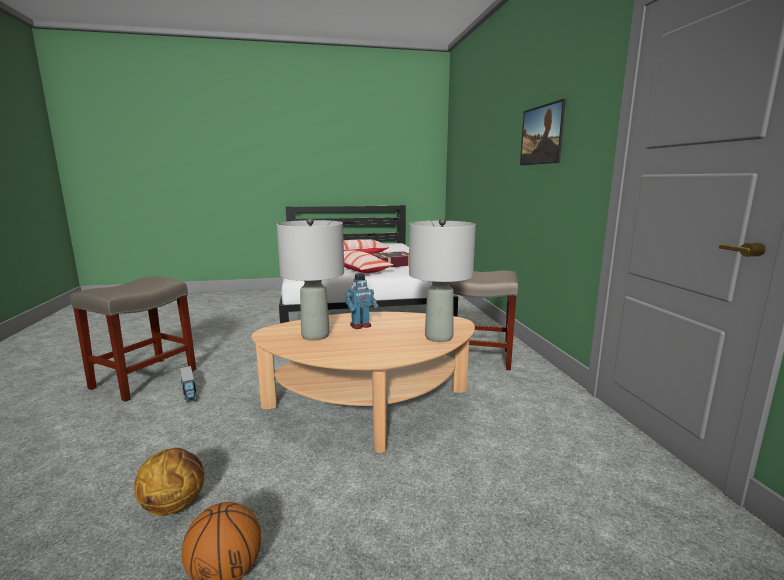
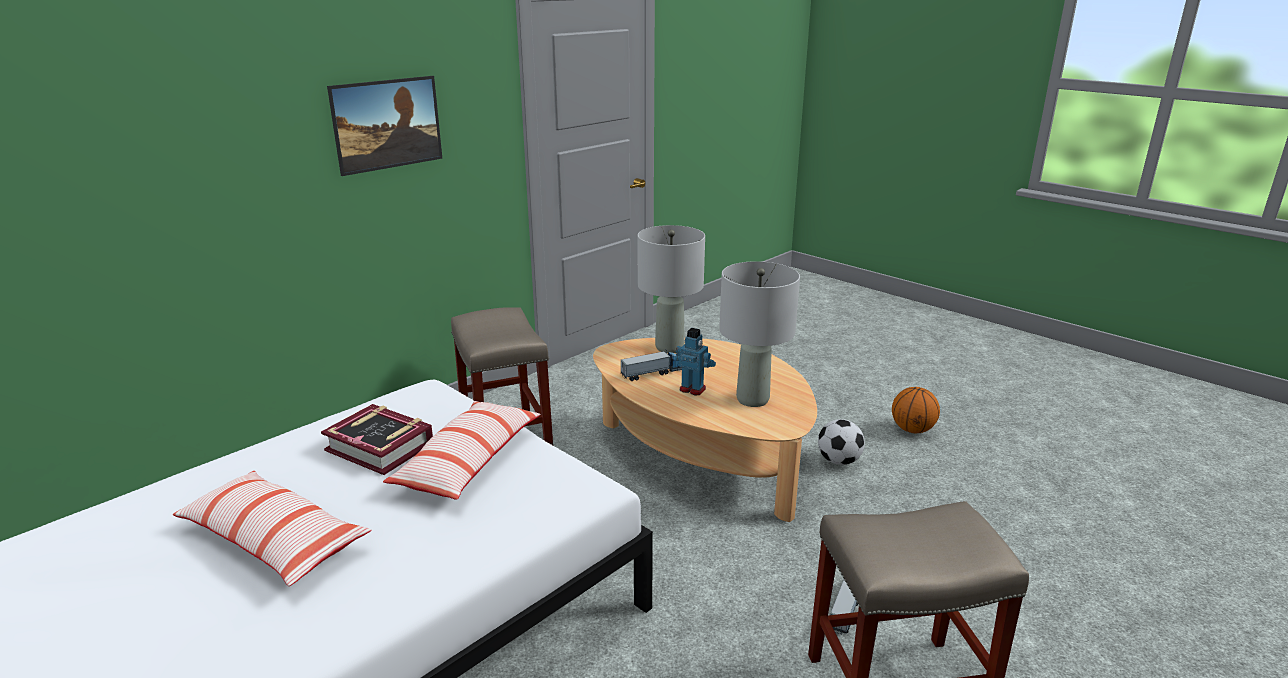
camera: 125 degrees left, 10 degrees up
(175, 505) = (925, 477): basketball -> none
(274, 467) = (839, 461): none -> football
(401, 323) = (656, 373): none -> toy truck

